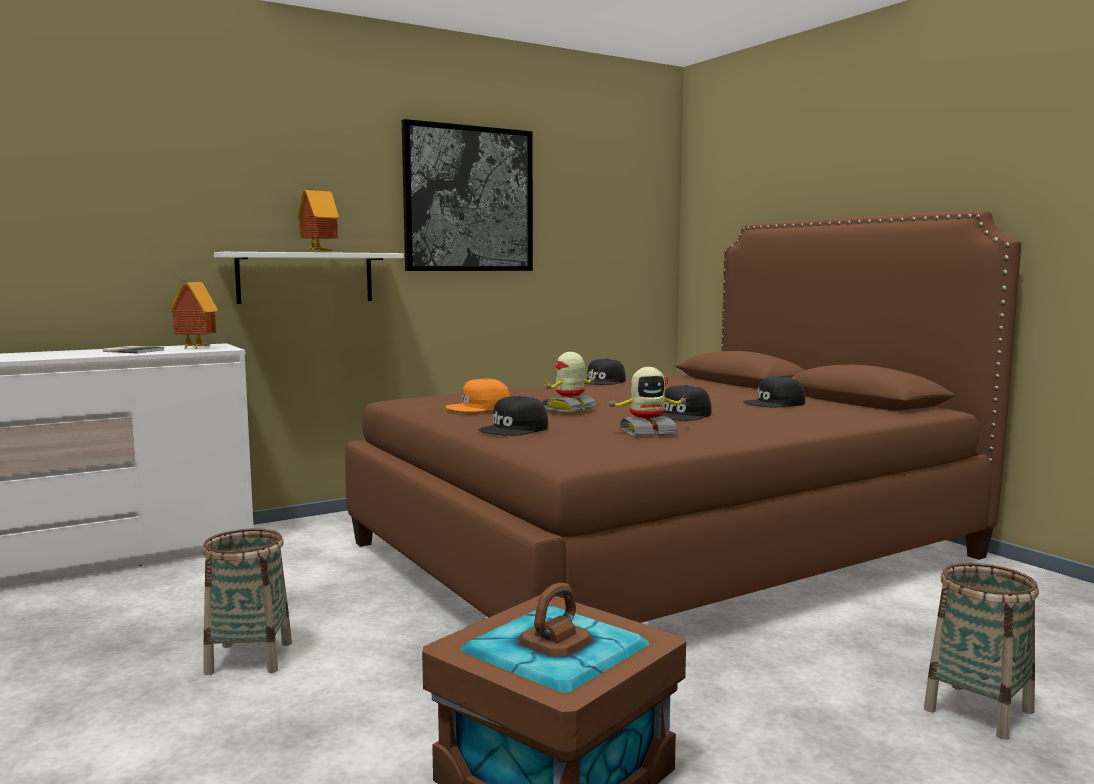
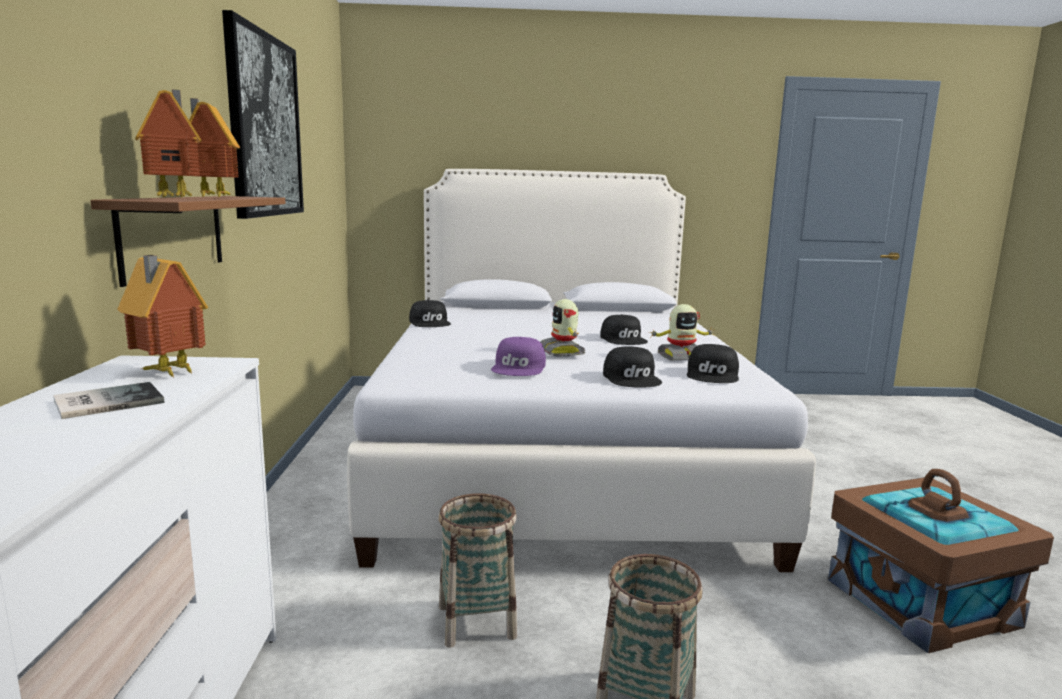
camera: 60 degrees left, 5 degrees up
(265, 251) = (177, 198): none -> toy house
(305, 277) = (173, 235): white shelf -> brown shelf
(479, 407) = (519, 368): orange cap -> purple cap
(647, 432) = (680, 357): toy robot -> toy robot turned 60 degrees clockwise
(665, 549) = (557, 453): brown bed -> white bed
(775, 403) = (603, 318): black cap -> black cap (713, 375)
(979, 710) = (857, 468): basket -> basket (477, 621)

